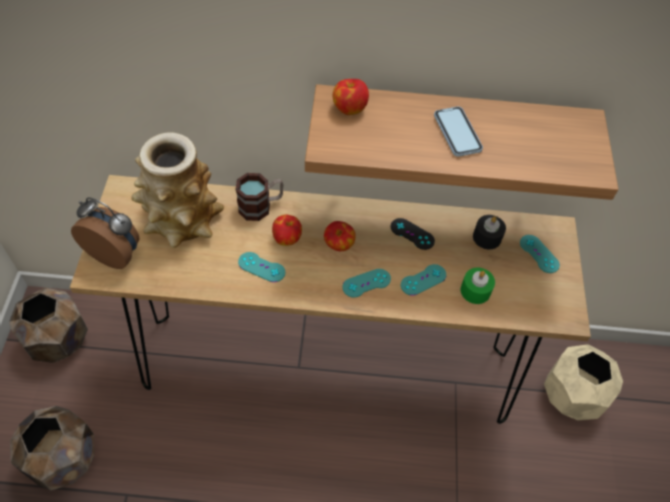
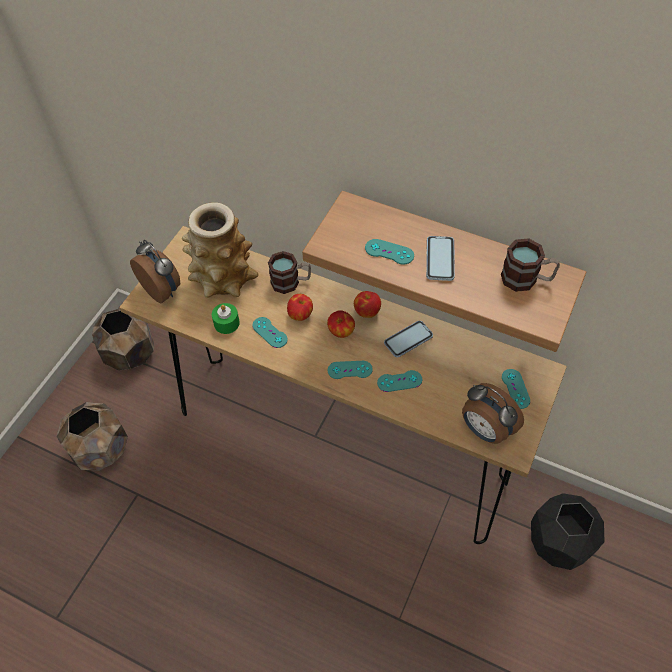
camera: 25 degrees right, 0 degrees up
(349, 108) = (359, 217): apple -> apple (367, 311)
(400, 138) = (389, 252): none -> turquoise game controller
(412, 234) = (408, 340): black game controller -> phone
(475, 291) = (441, 403): green candle -> green candle (226, 323)
(487, 237) = (474, 361): black candle -> none
(530, 304) = (485, 430): none -> alarm clock
(553, 132) = (526, 279): none -> mug
(571, 394) = (558, 541): beige planter -> black planter

